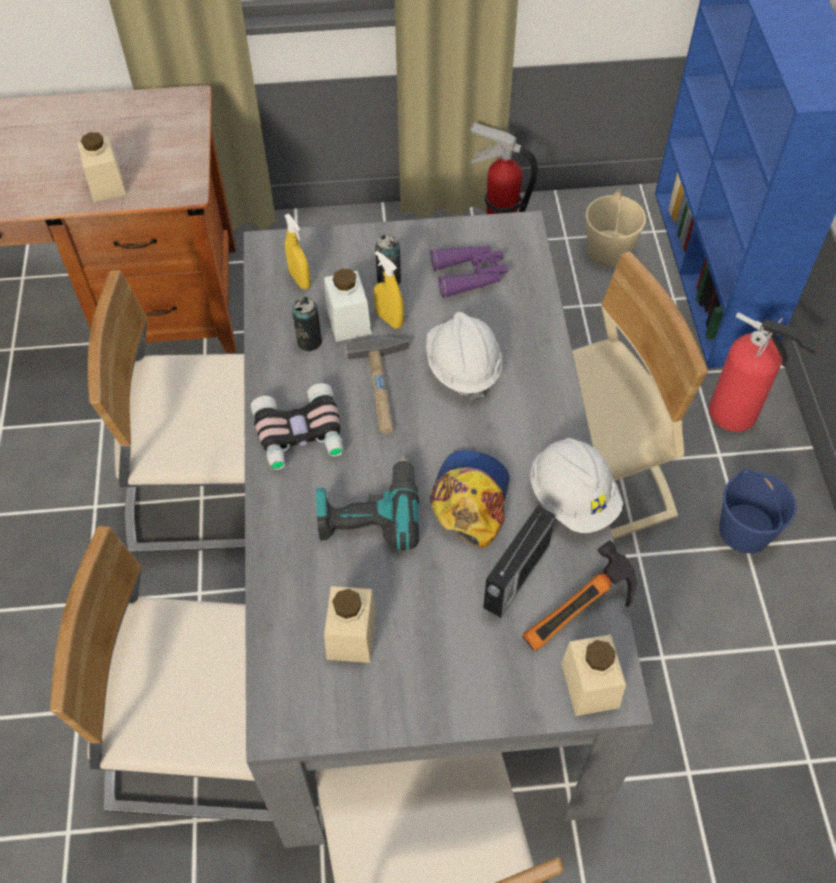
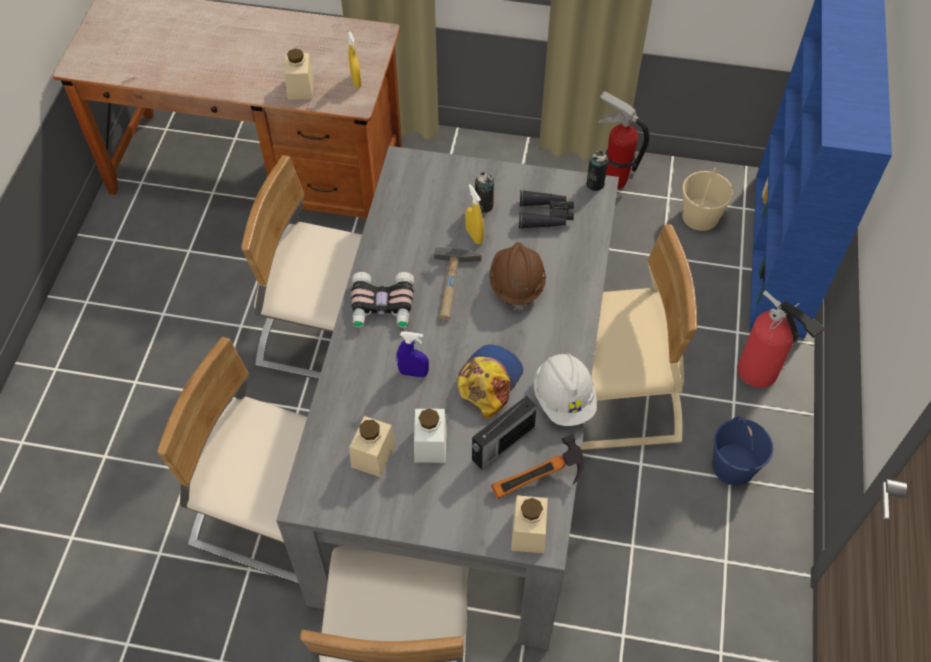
camera: 15 degrees right, 0 degrees up
(300, 280) = (418, 191): yellow spray bottle -> yellow spray bottle (356, 81)
(309, 341) = (410, 239): can -> can (595, 184)
(348, 320) = (444, 230): white jar -> white jar (430, 444)
(369, 512) = (413, 373): power drill -> blue spray bottle
(463, 367) = (516, 284): white hard hat -> brown hard hat
(470, 275) = (546, 215): purple binoculars -> black binoculars

